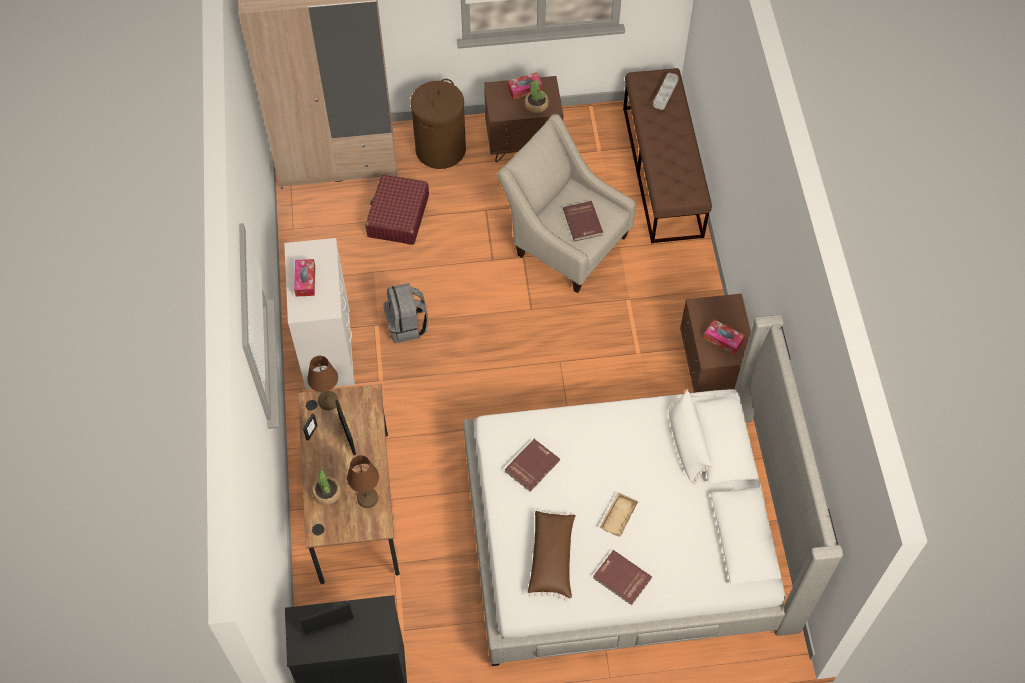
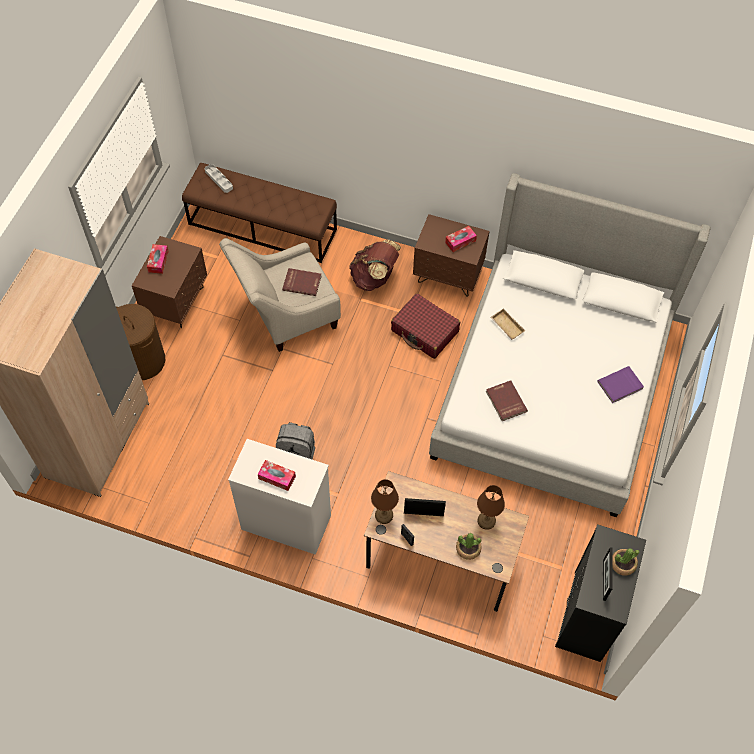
camera: 65 degrees left, 0 degrees up
(398, 216) = (188, 419): red suitcase -> red suitcase (425, 331)
(536, 105) = (179, 260): potted plant -> potted plant (623, 564)
(552, 558) = (585, 421): brown pillow -> none
(617, 515) = (570, 366): beige tray -> beige tray (506, 326)
(621, 579) = (620, 386): red book -> purple book
(663, 300) = (374, 278): none -> brown backpack
(686, 444) = (534, 300): white pillow -> none

